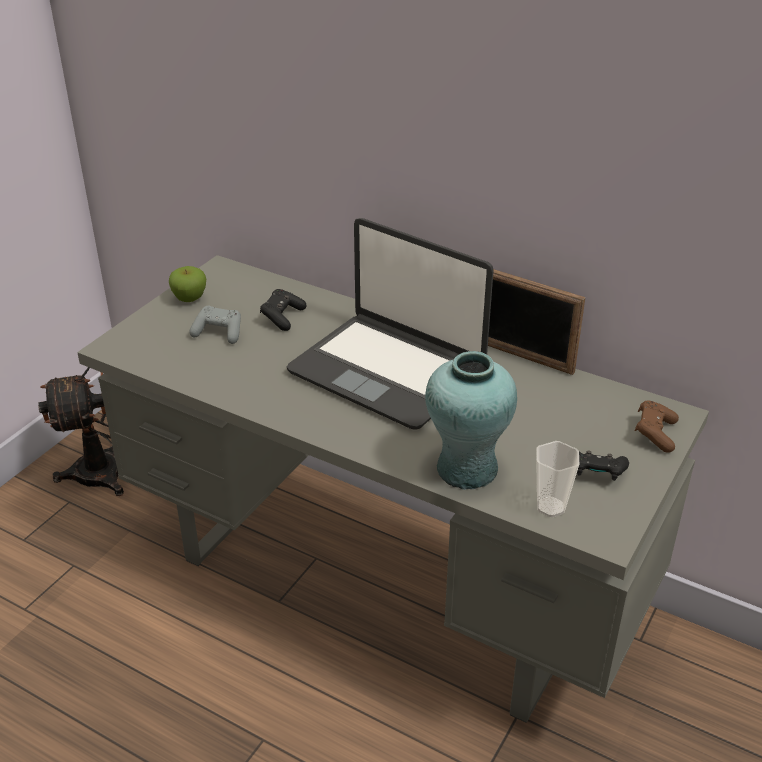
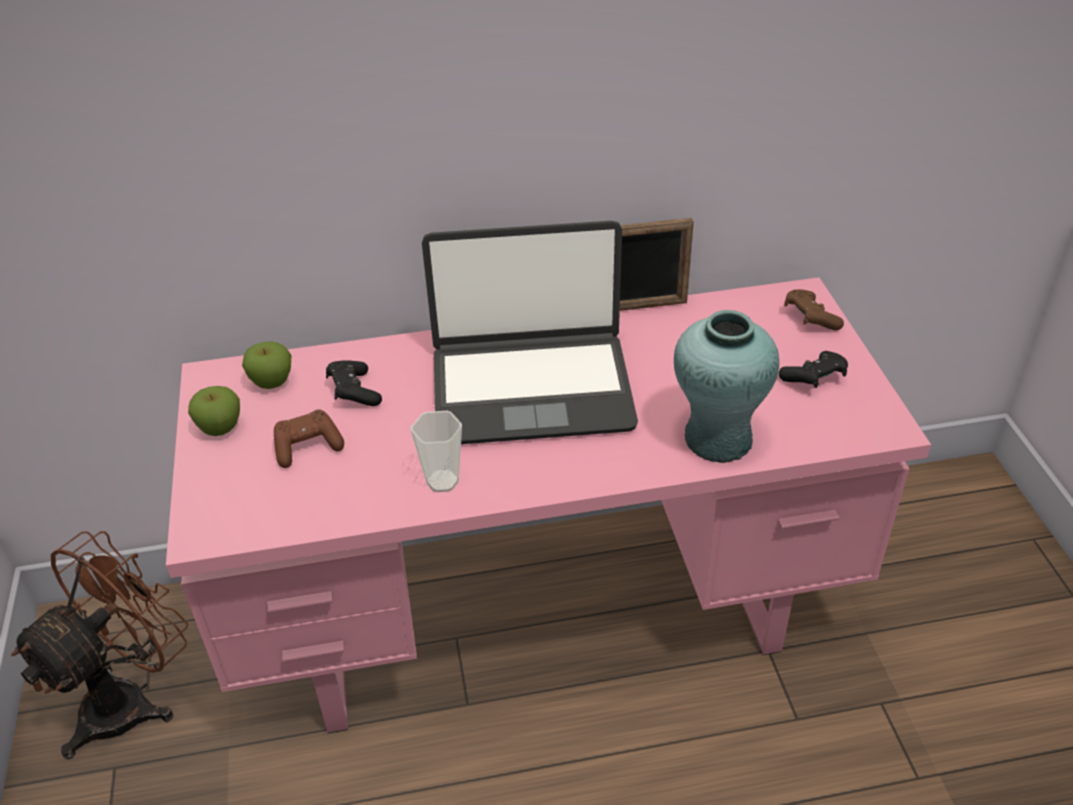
camera: 40 degrees left, 5 degrees up
(219, 333) = (308, 447): grey game controller -> brown game controller
(247, 289) = (272, 382): none -> apple
(383, 584) = (544, 618): grey desk -> pink desk
(550, 507) = (821, 430): cup -> cup (442, 481)

